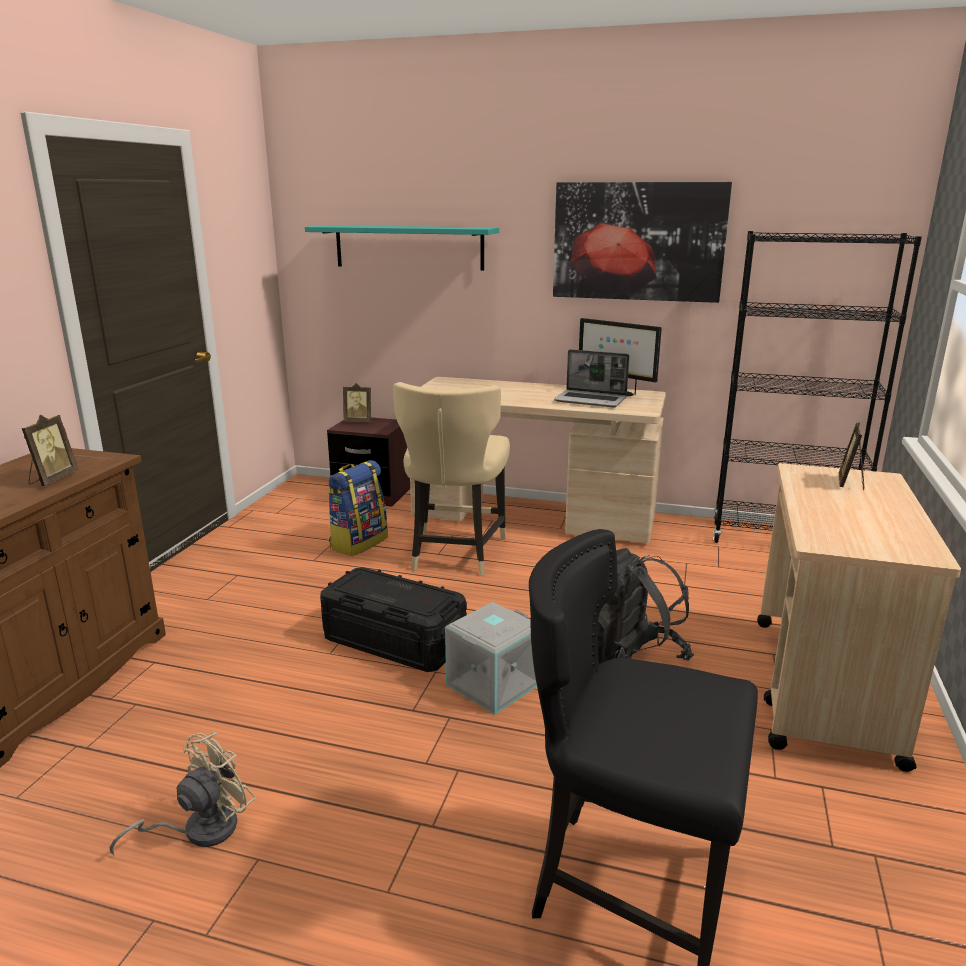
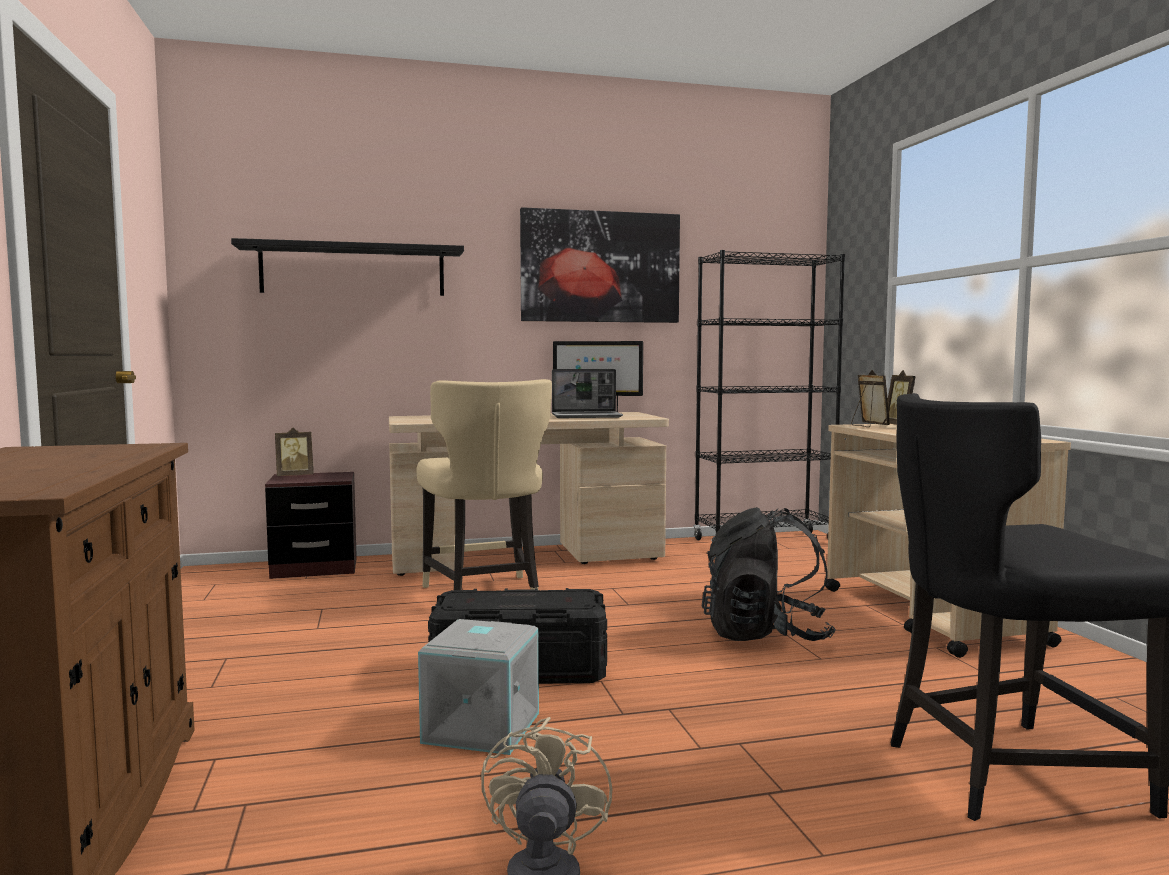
camera: 30 degrees left, 15 degrees down
(52, 479) = (101, 457): picture frame -> picture frame (868, 426)
(358, 543) = (356, 605): backpack -> none
(408, 247) = (353, 271): turquoise shelf -> black shelf
(492, 683) = (671, 675): grey storage box -> grey storage box (480, 727)

